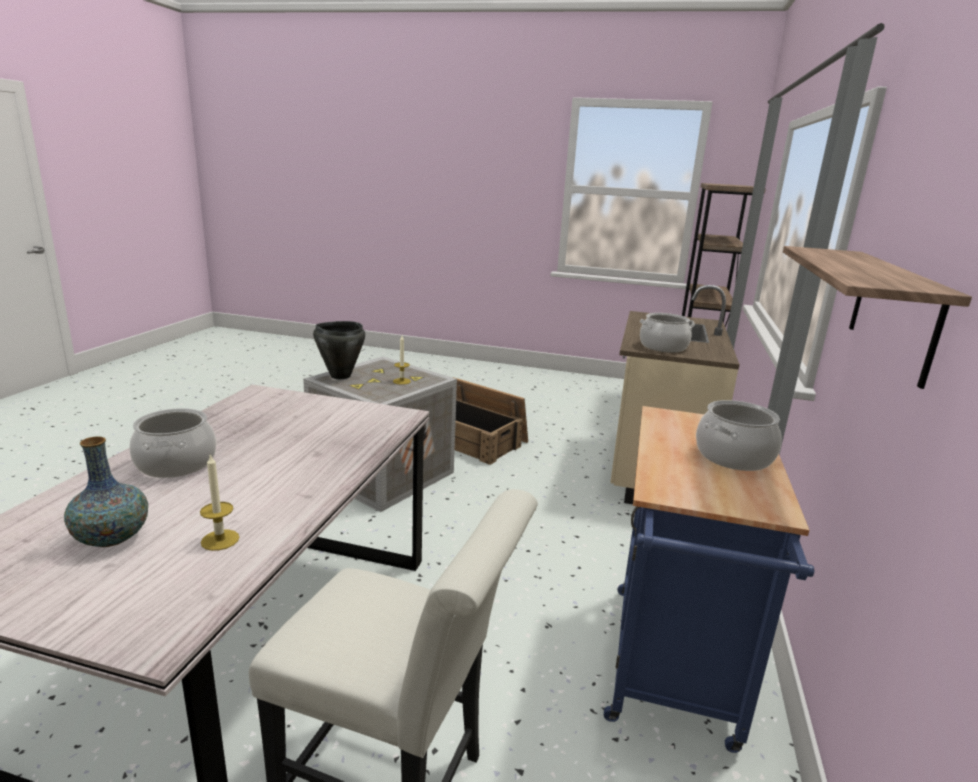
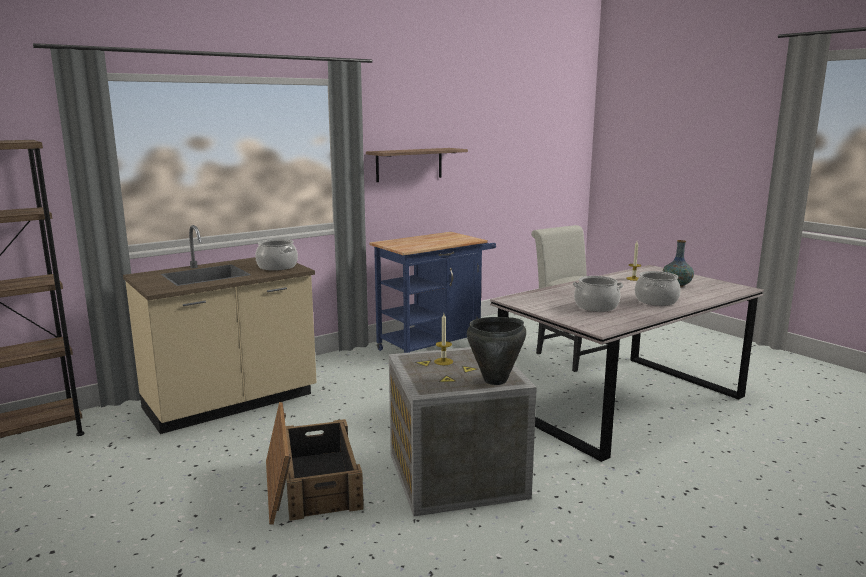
camera: 140 degrees left, 5 degrees down
(734, 457) = (421, 239): cooking pot -> cooking pot (596, 306)

